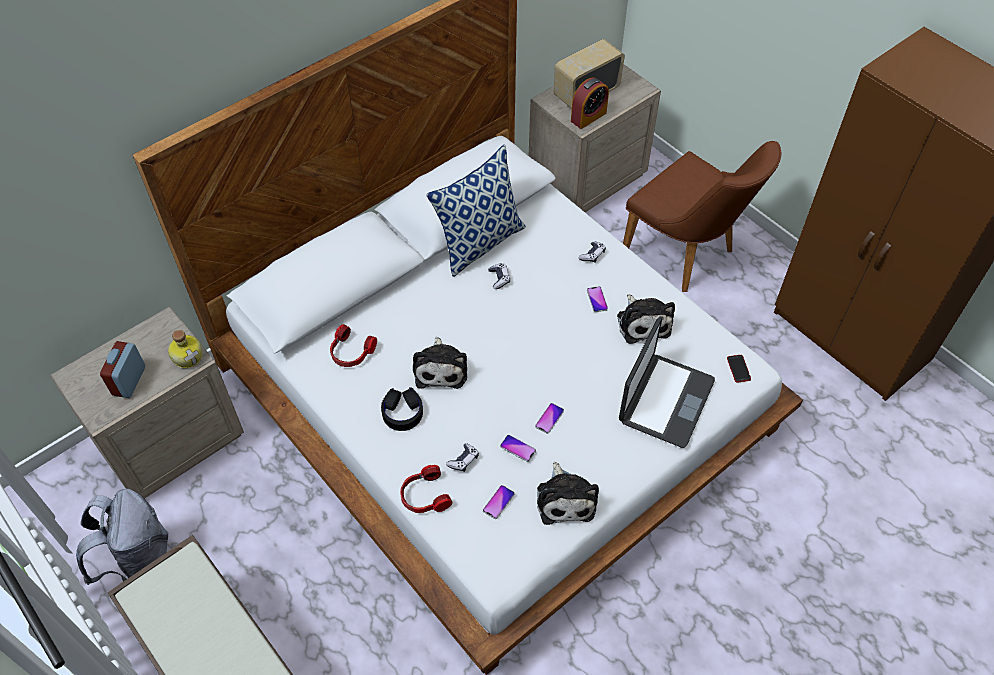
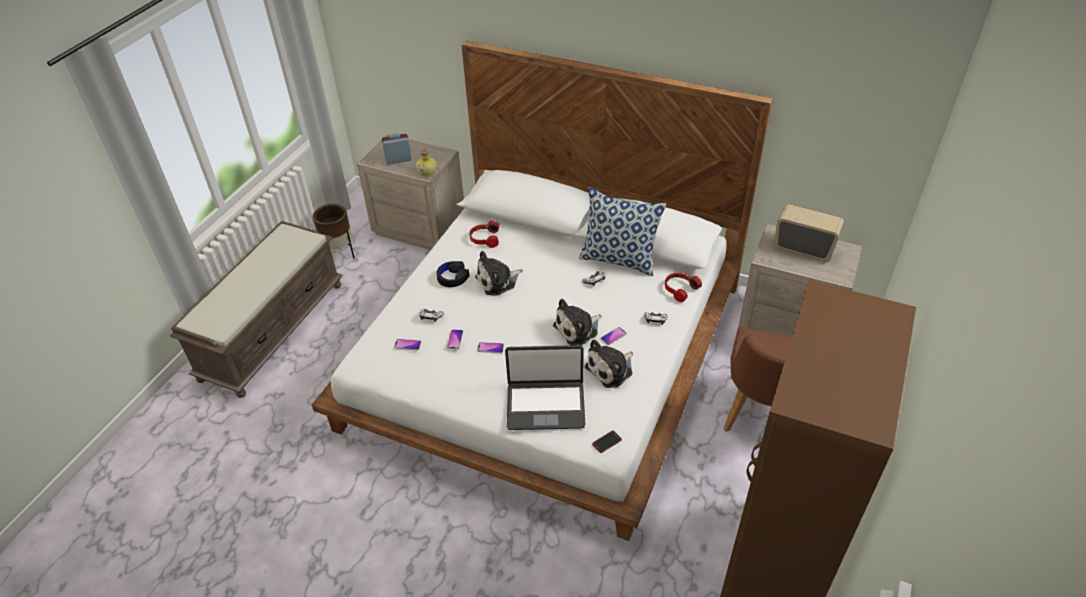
camera: 65 degrees right, 10 degrees down
(140, 562) = (339, 252): grey backpack -> brown planter
(424, 496) = (396, 311): headphones -> headphones (679, 289)
(565, 498) = (430, 379): plush toy -> plush toy (578, 329)
(588, 117) = (778, 258): alarm clock -> none

